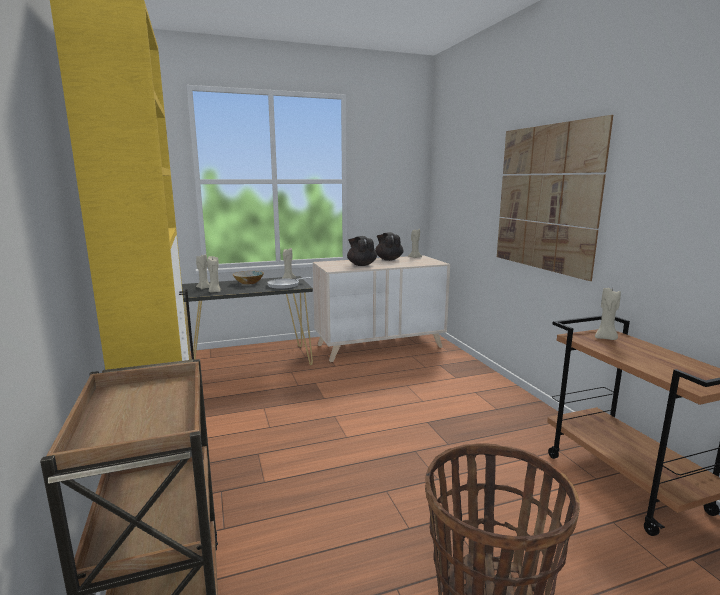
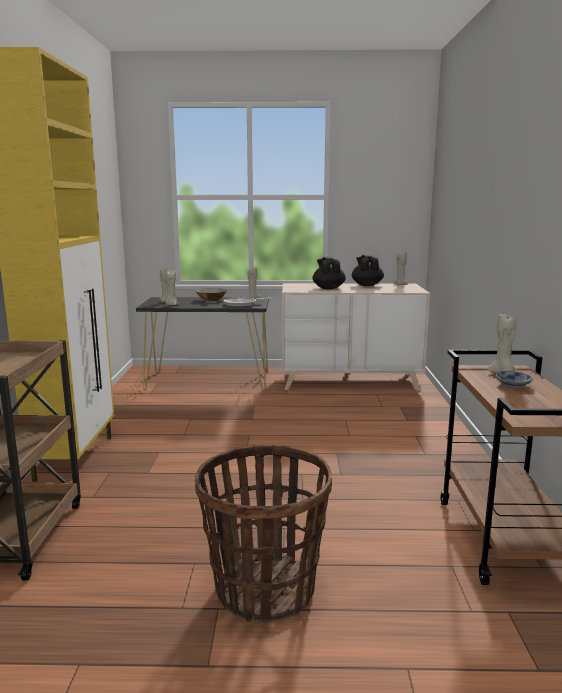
camera: 20 degrees right, 0 degrees up
(546, 198) = (500, 214): picture -> none
(630, 349) = (512, 384): none -> bowl

